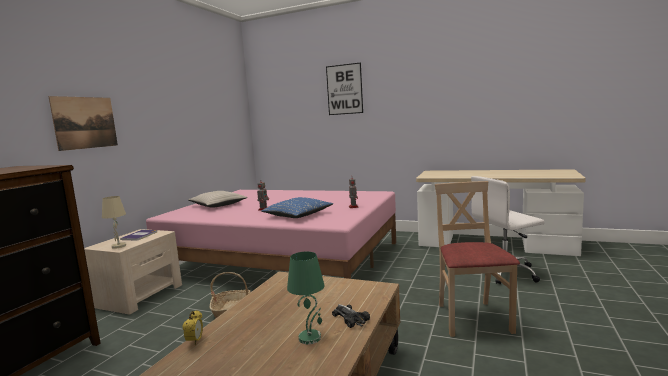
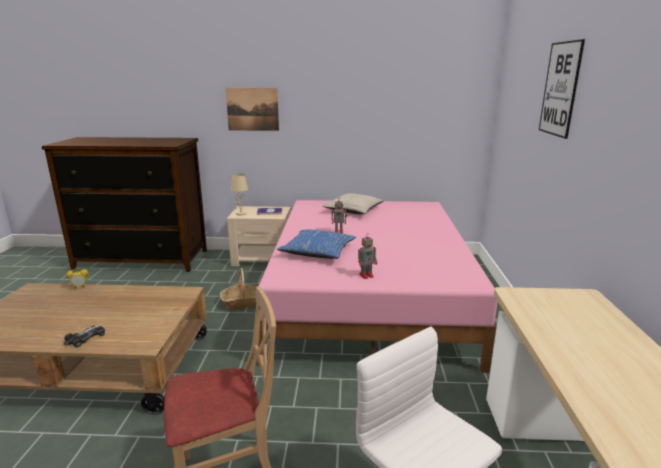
camera: 70 degrees right, 10 degrees up
(310, 337) = (61, 326): green table lamp -> none

